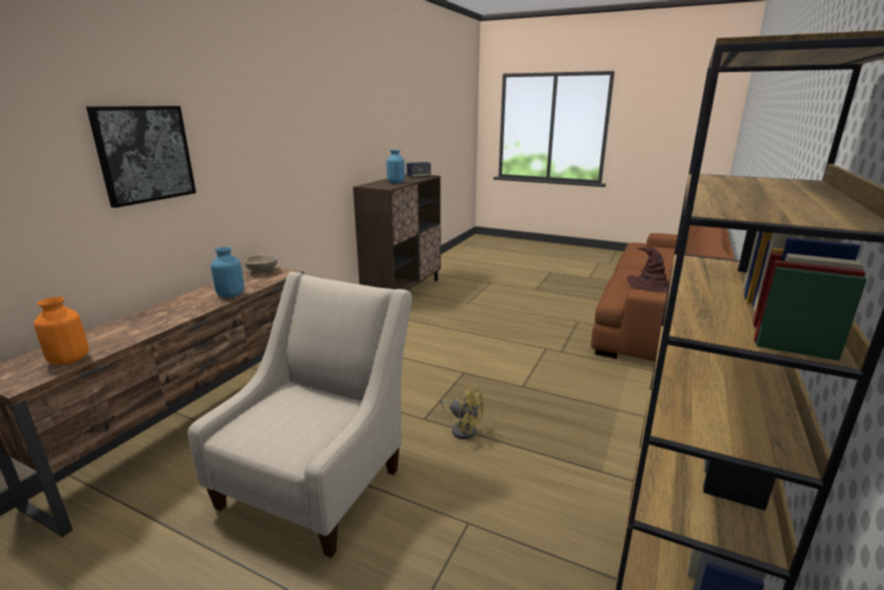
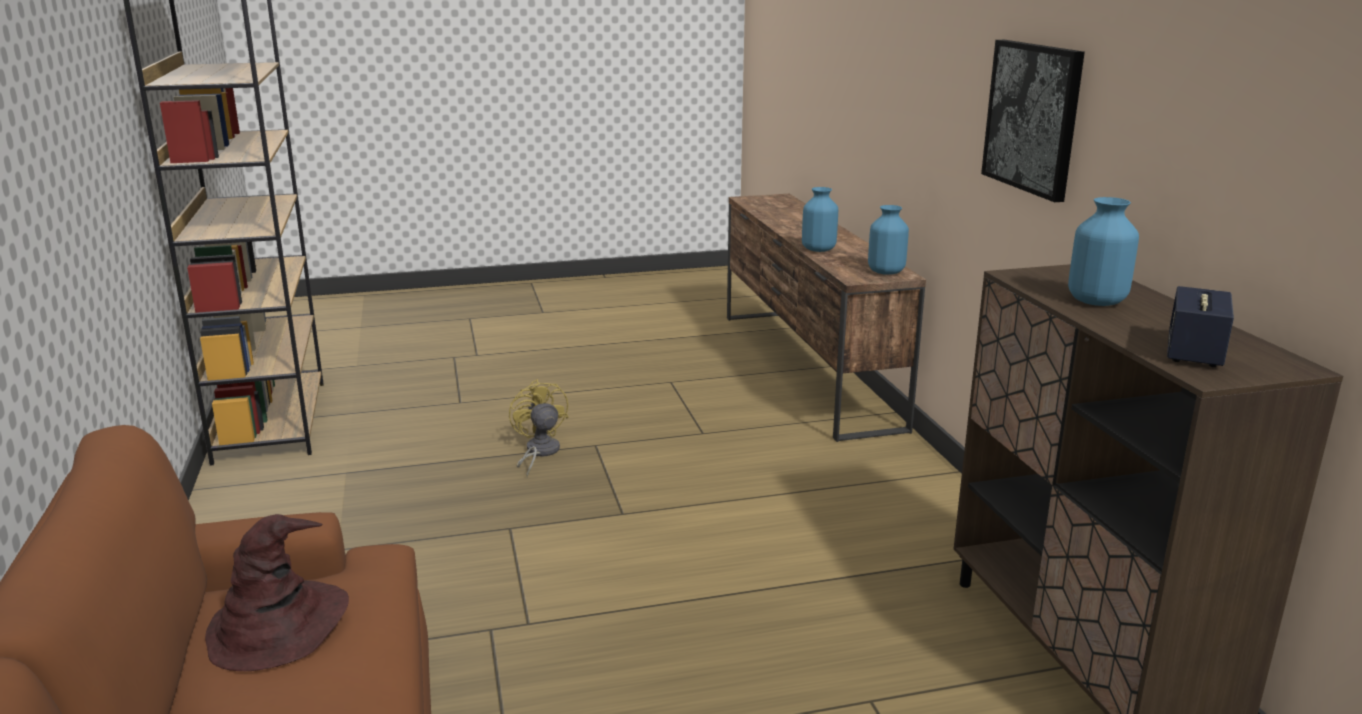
camera: 140 degrees right, 0 degrees up
(69, 359) = (763, 206): orange vase -> none
(144, 154) = (877, 64): picture -> picture (1033, 117)
(262, 271) = (886, 271): beige bowl -> blue vase
(319, 479) = (619, 381): beige armchair -> none
(462, 428) = (539, 453): yellow fan -> yellow fan turned 75 degrees clockwise

